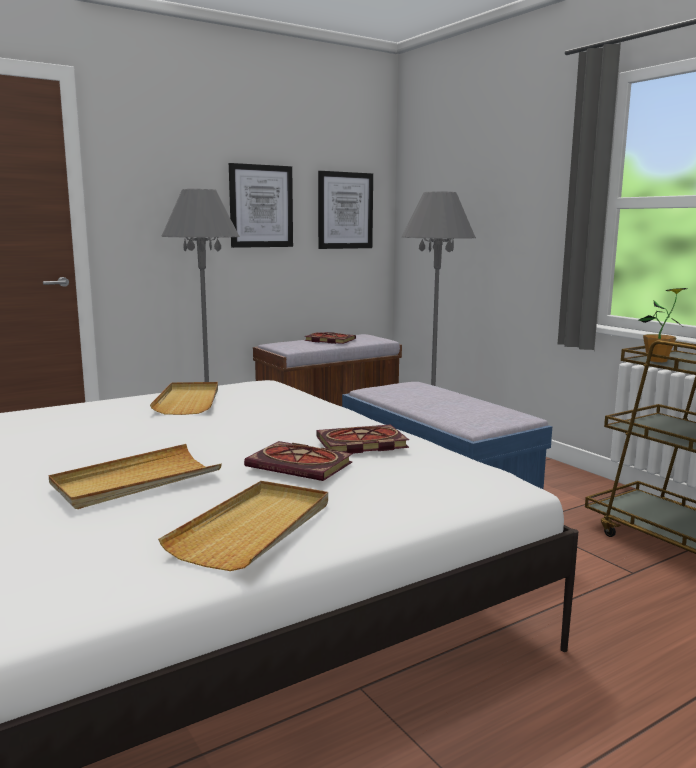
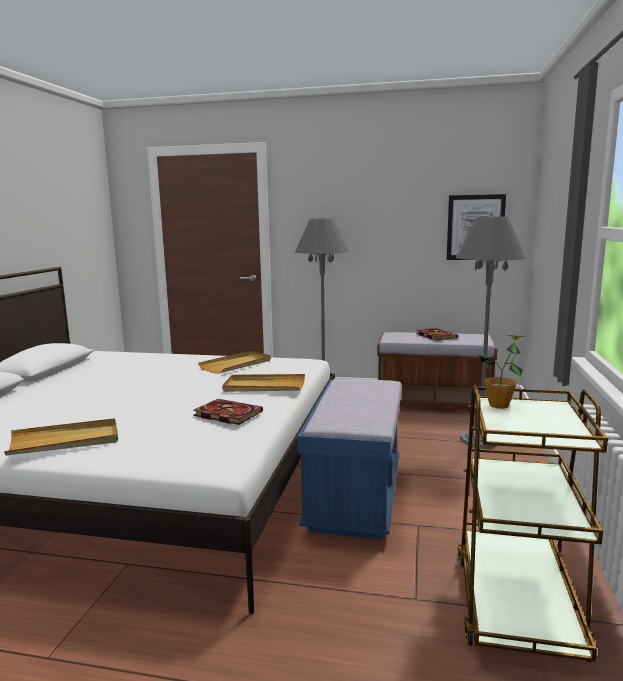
camera: 45 degrees right, 0 degrees up
(135, 481) = (96, 403): beige tray -> beige tray (264, 386)
(261, 206) = (395, 226): picture -> none
(302, 465) = (164, 417): book -> none

